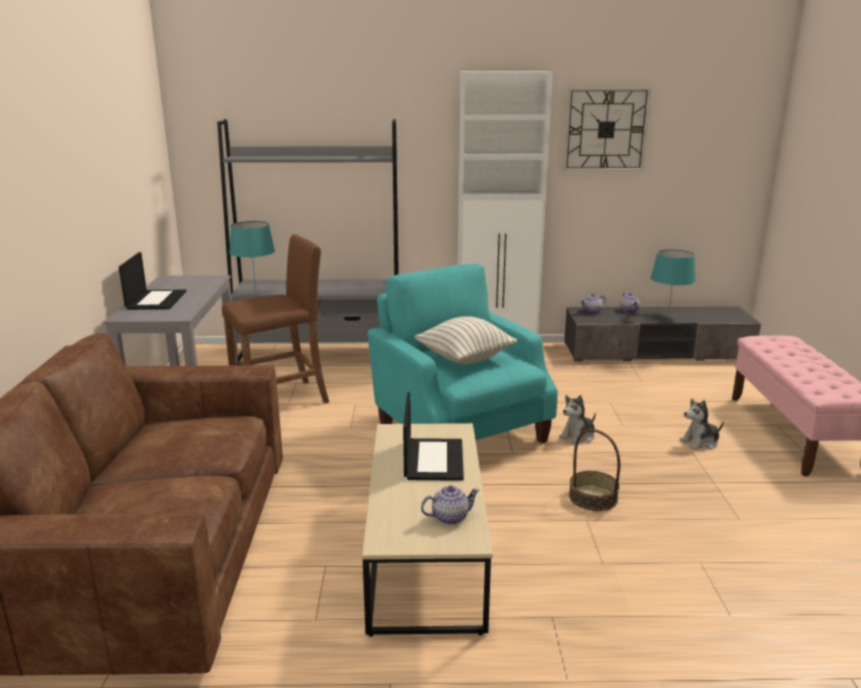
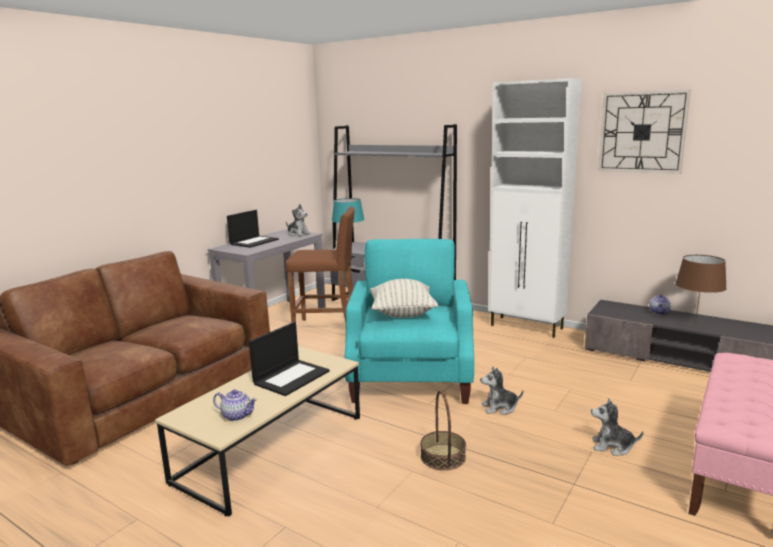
camera: 35 degrees right, 5 degrees down
(198, 280) = (298, 234): none -> plush toy
(592, 311) = (618, 307): teapot -> none
(668, 316) = (695, 324): turquoise table lamp -> brown table lamp

